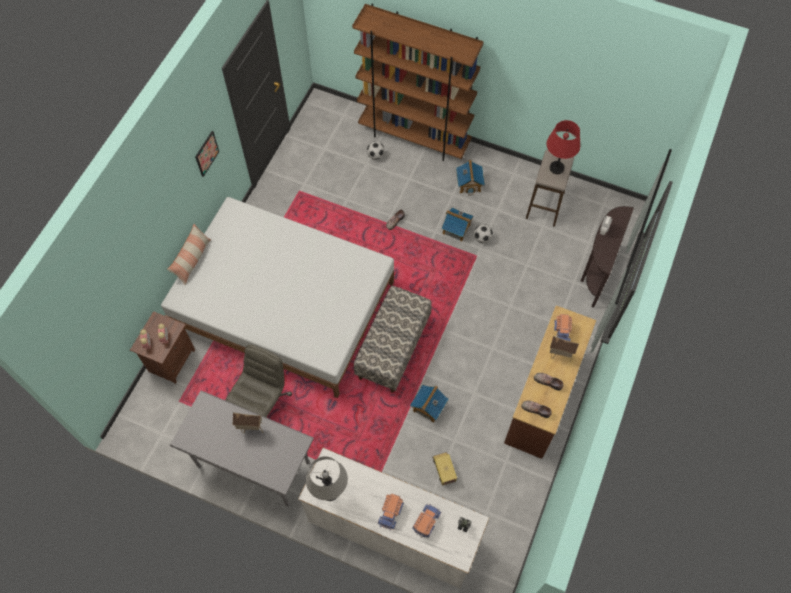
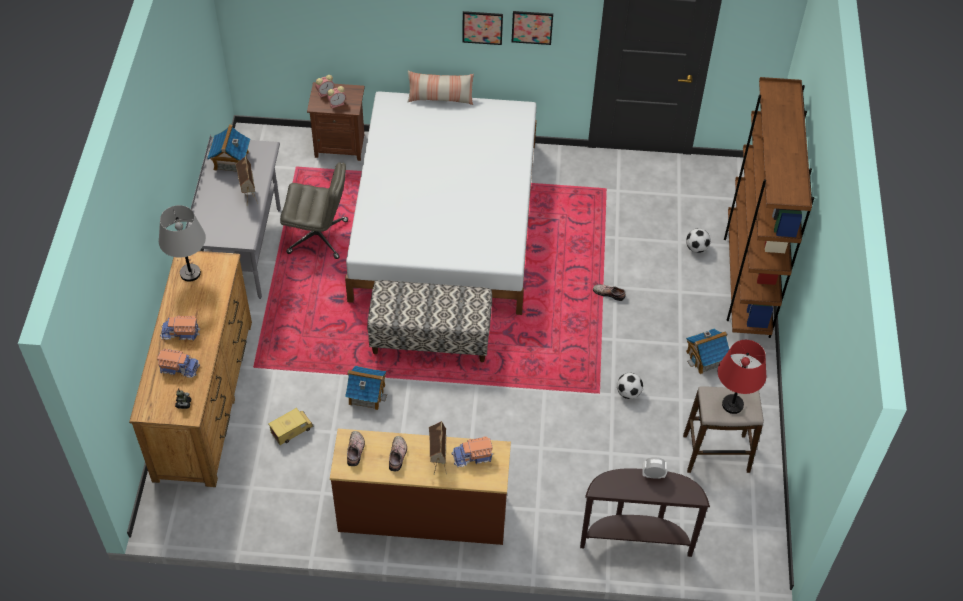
camera: 70 degrees right, 10 degrees down
(186, 188) = (482, 27): none -> picture
(393, 530) = (204, 399): white dresser -> brown dresser
(456, 229) = (628, 361): toy house -> toy house (231, 161)

